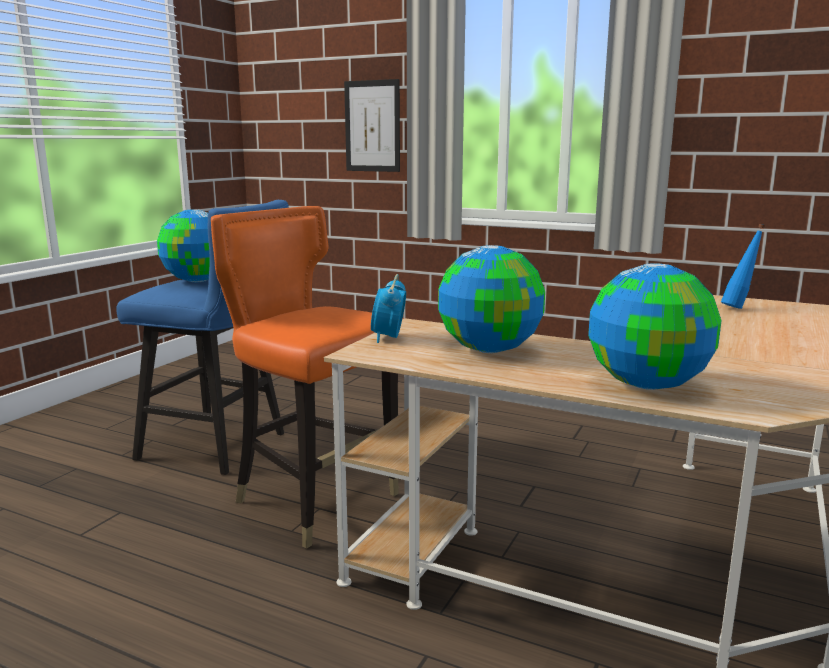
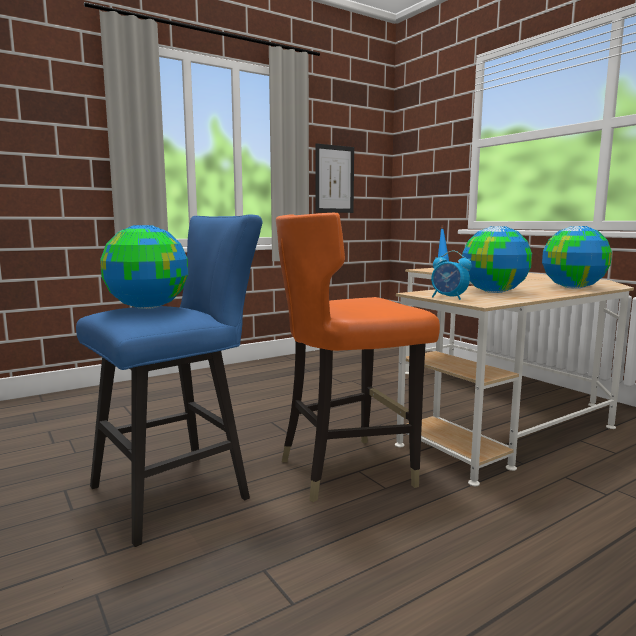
camera: 60 degrees left, 5 degrees down
(372, 126) = (55, 162): picture -> picture (334, 179)

